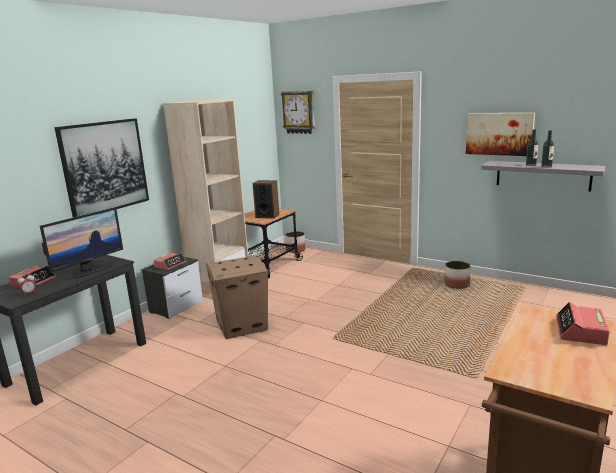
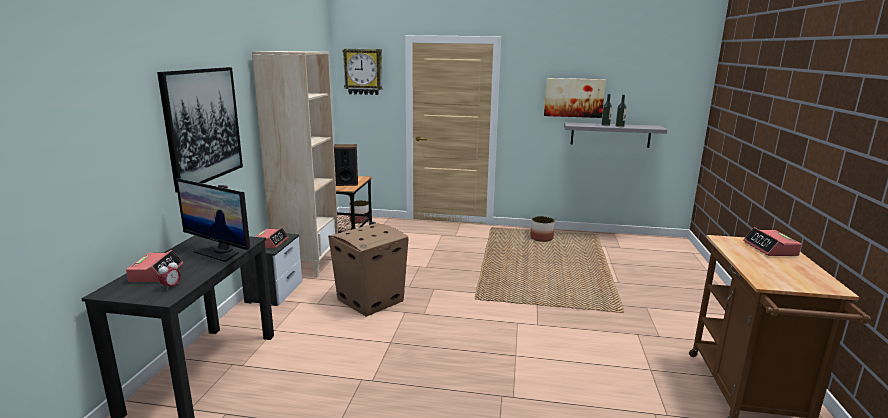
camera: 25 degrees left, 0 degrees up
(89, 270) = (220, 253): monitor -> monitor turned 105 degrees clockwise

